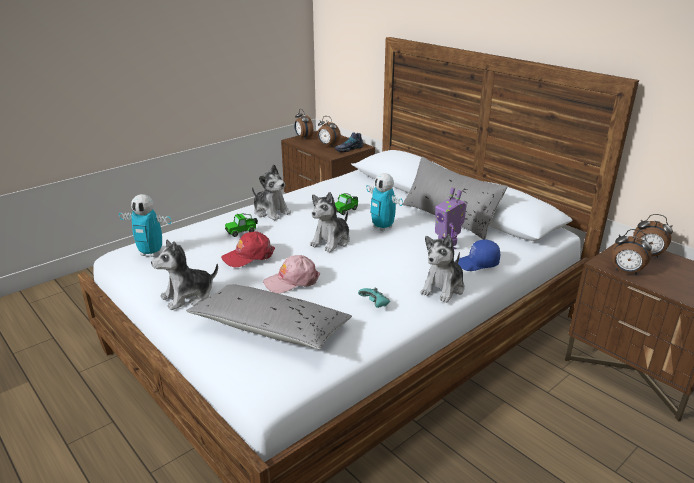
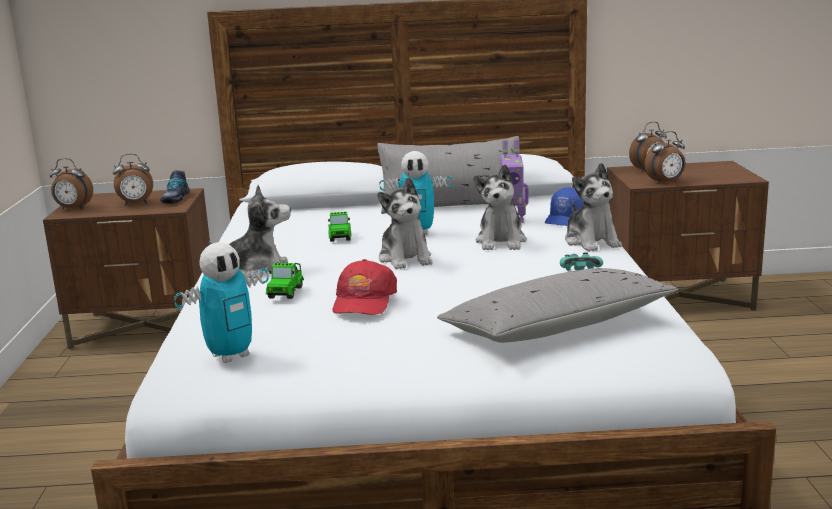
camera: 50 degrees left, 10 degrees down
(188, 296) = (403, 357): plush toy -> plush toy (501, 242)
(292, 281) = (464, 296): pink cap -> none

